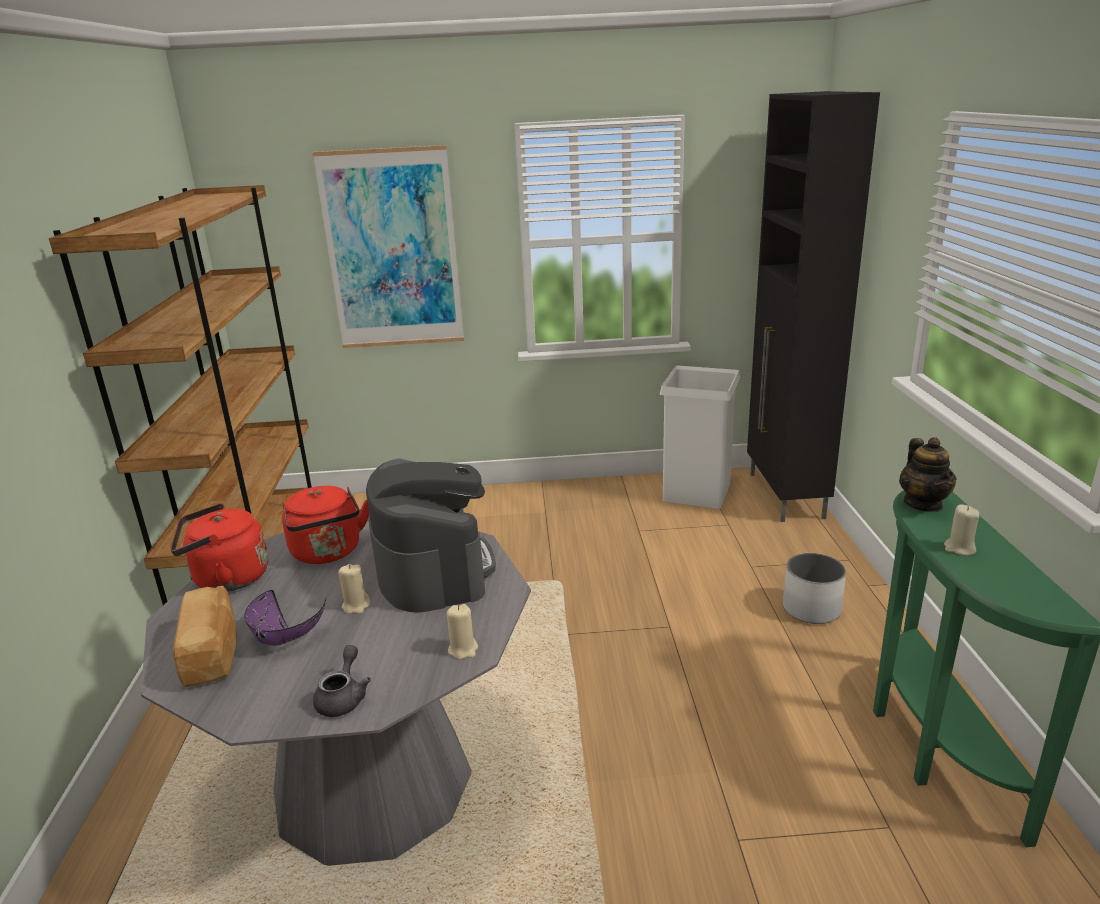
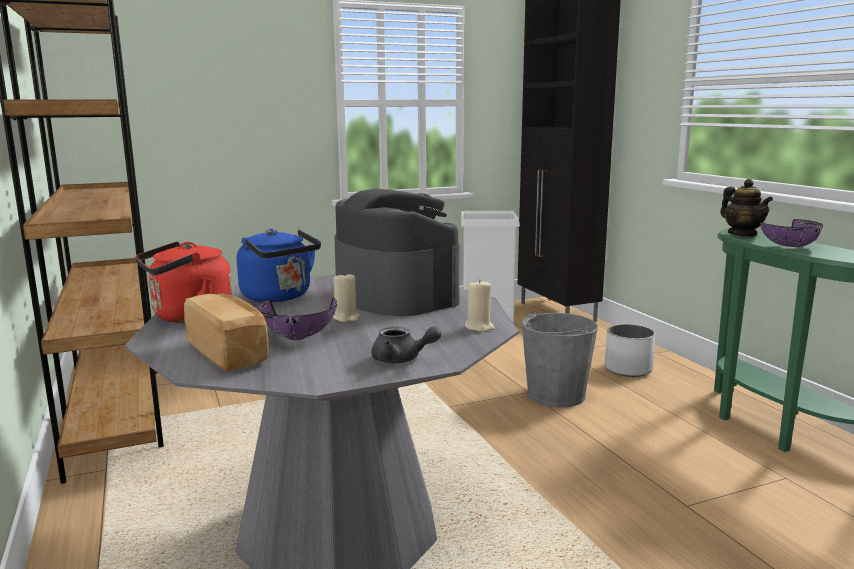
camera: 20 degrees left, 10 degrees down
(328, 553) = (279, 297): red kettle -> blue kettle
(344, 697) = (402, 360): grey teapot -> grey teapot turned 120 degrees clockwise
(392, 250) = (223, 102): picture -> none
(696, 637) = (555, 395): none -> grey bucket
(959, 548) = (793, 247): beige candle -> purple bowl

